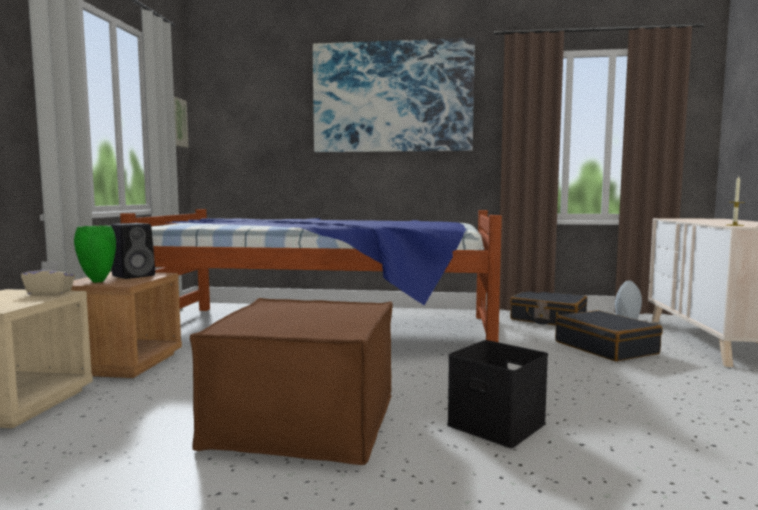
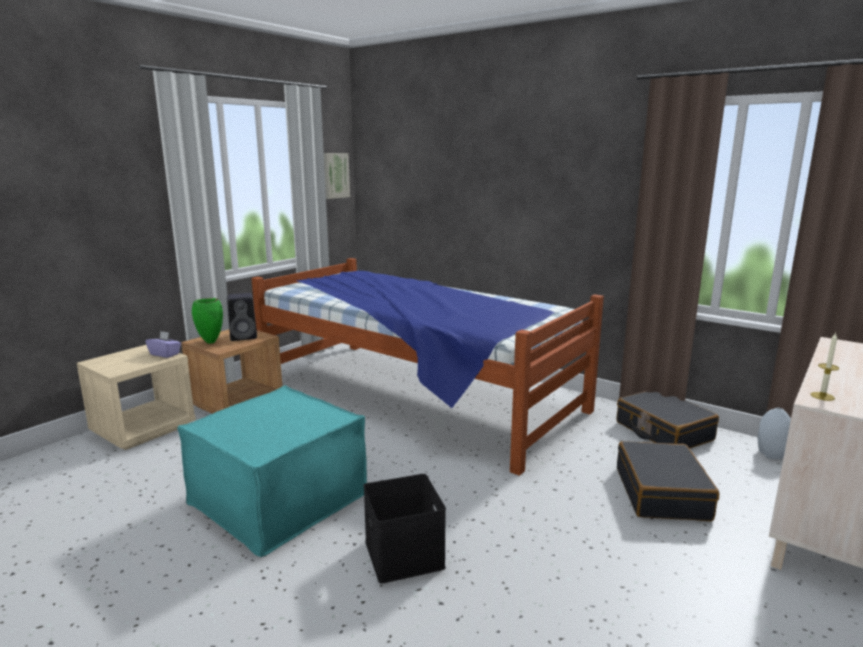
camera: 30 degrees right, 10 degrees up
(50, 292) = (165, 354): beige tissue box -> purple tissue box
(304, 420) = (278, 499): brown ottoman -> turquoise ottoman
(392, 97) = (527, 152): picture -> none

